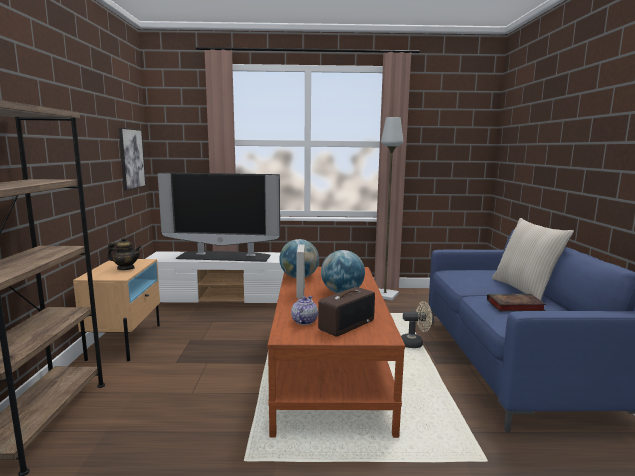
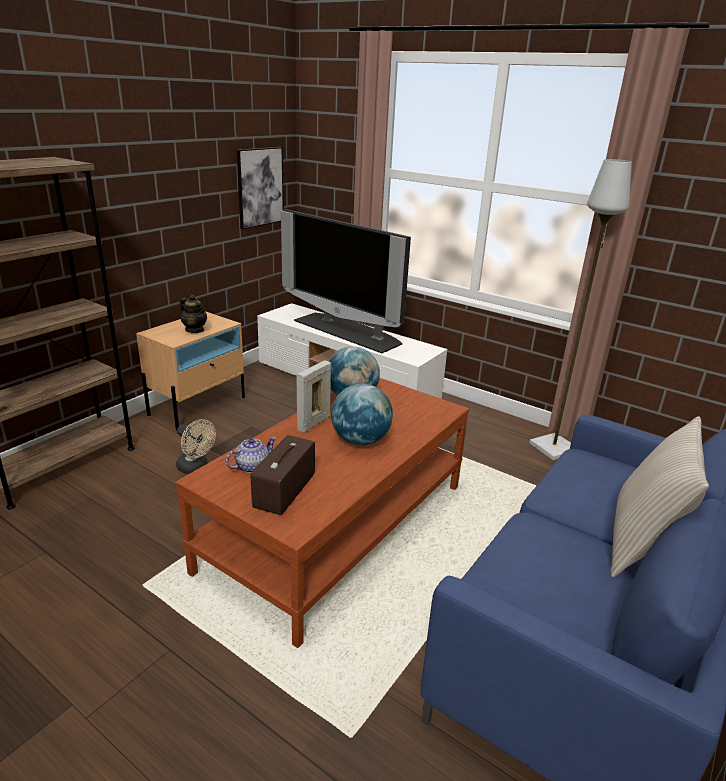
camera: 35 degrees right, 15 degrees up
(346, 324) = (285, 491): radio -> radio turned 120 degrees clockwise
(415, 343) = (489, 541): beige fan -> beige fan (196, 468)
(513, 306) = (551, 563): book -> none

